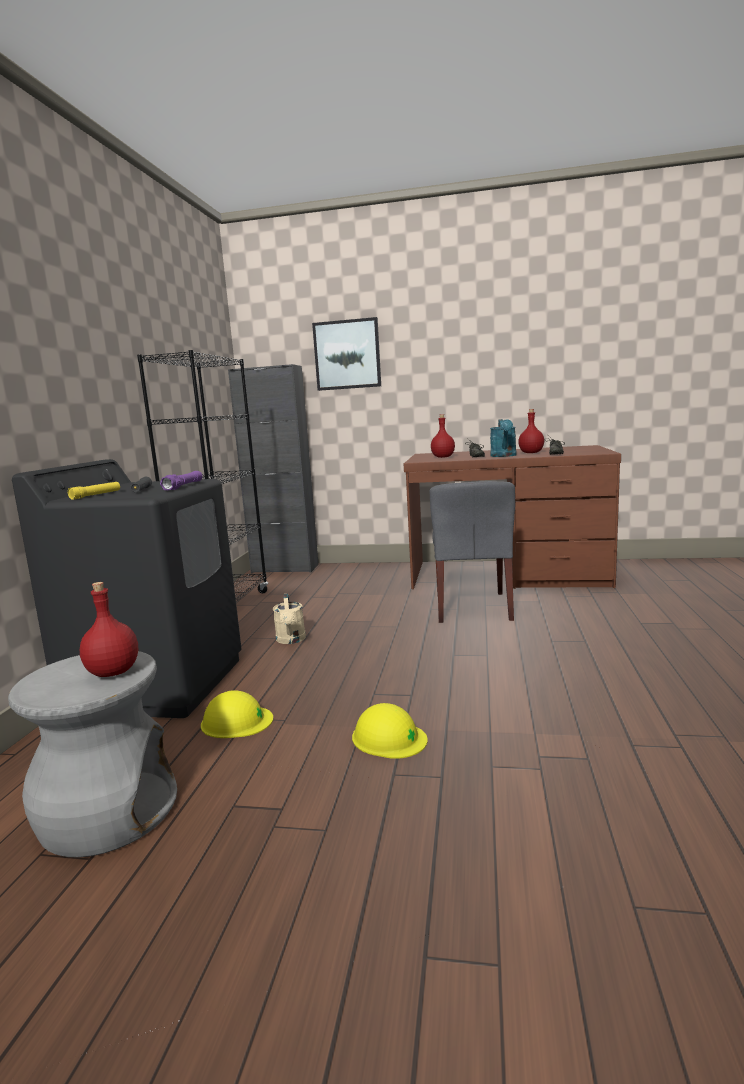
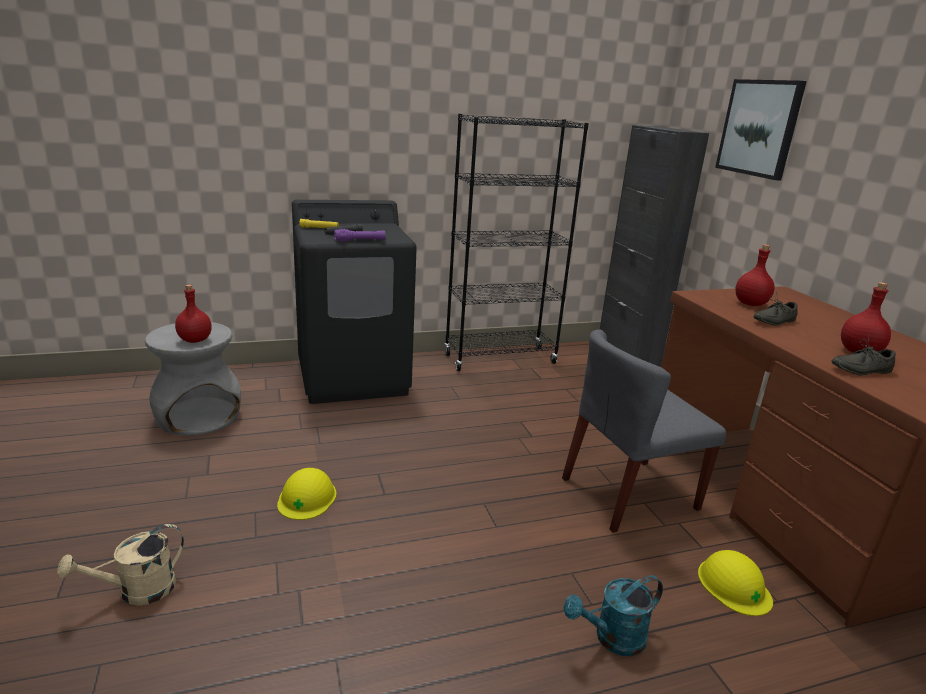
camera: 60 degrees right, 10 degrees up
(236, 721) = (311, 424): yellow hard hat -> yellow hard hat (733, 585)
(291, 640) = (458, 406): beige watering can -> beige watering can (137, 591)
(504, 456) = (796, 337): turquoise watering can -> turquoise watering can (612, 639)

